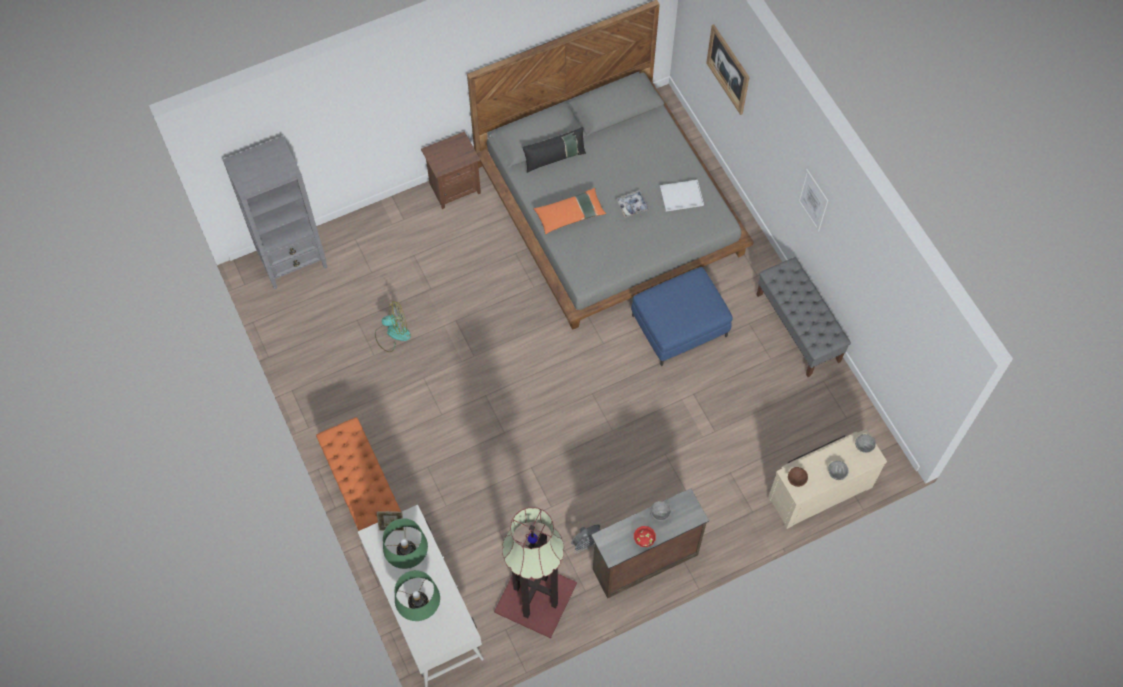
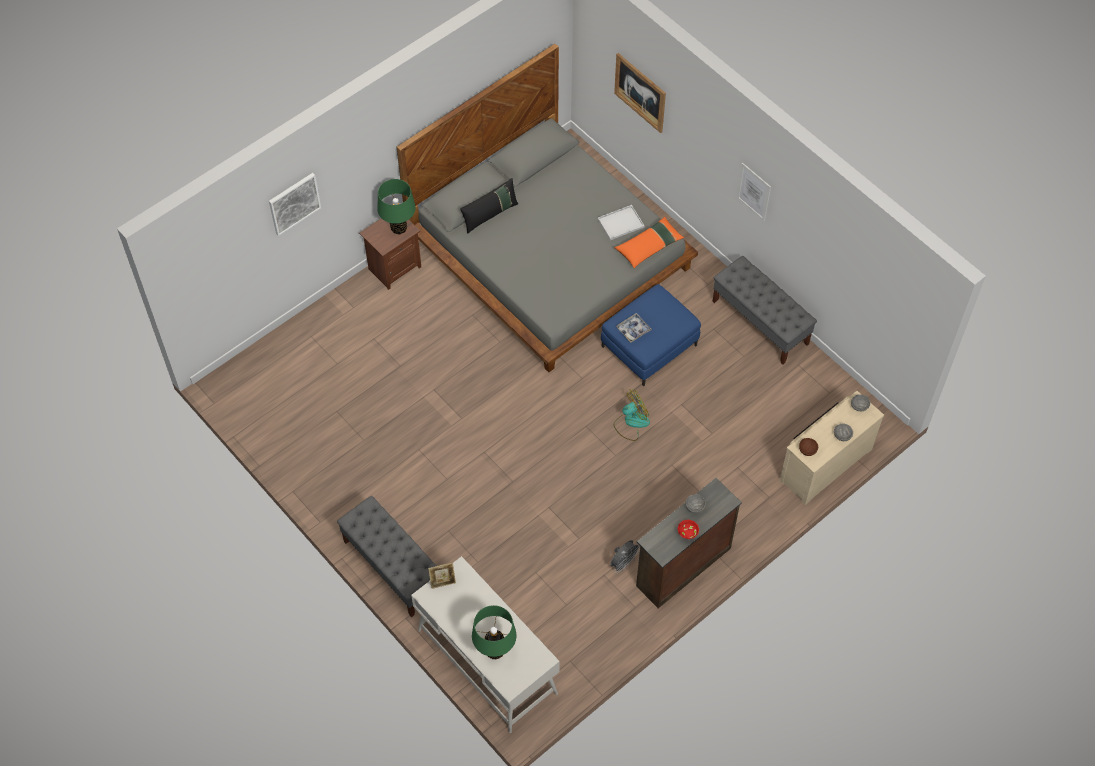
camera: 15 degrees left, 5 degrees down
(294, 261) = (256, 370): grey bookcase -> none
(347, 111) = (294, 203): none -> picture
(363, 490) = (392, 567): orange bench -> grey bench
(392, 333) = (375, 415): fan -> fan (631, 422)
(409, 559) = (469, 608): green table lamp -> green table lamp (399, 228)
(534, 598) = (588, 625): floor lamp -> none
(570, 214) = (520, 262): orange pillow -> orange pillow (649, 246)
(632, 206) = (577, 242): tray -> tray (633, 329)

